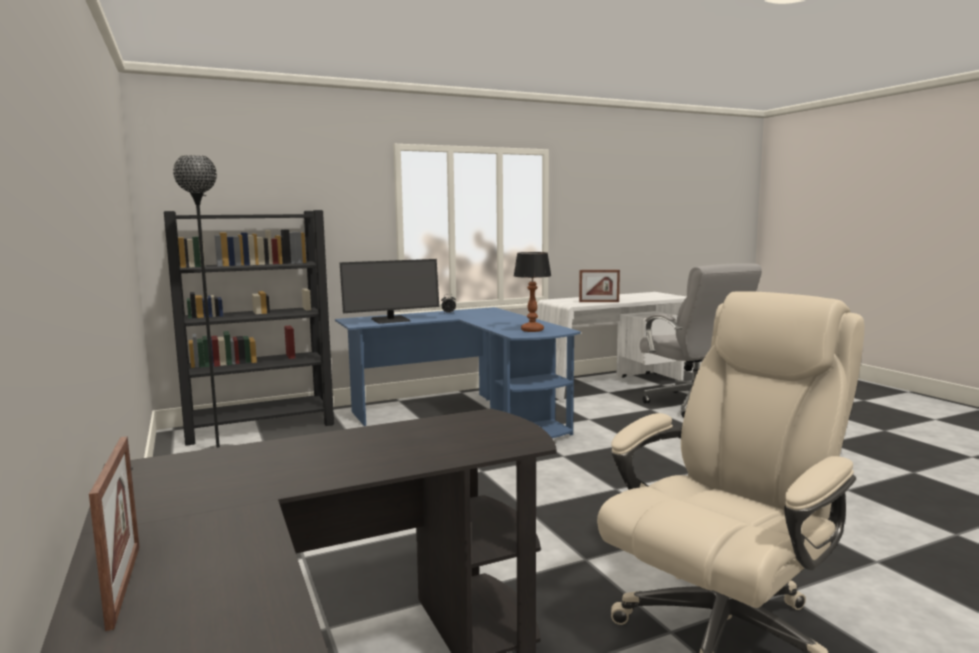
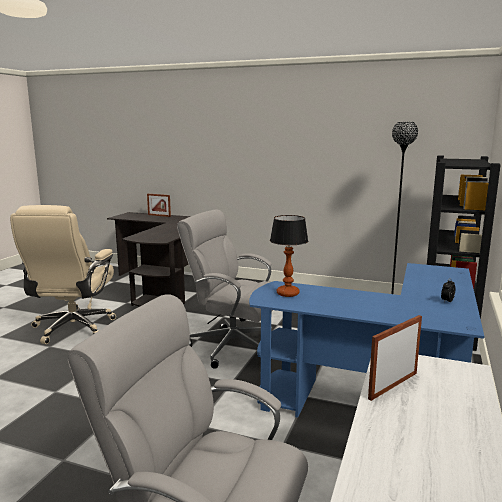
camera: 135 degrees right, 5 degrees up
(390, 320) = (429, 277): monitor -> none
(501, 482) = (233, 347): none -> grey office chair

